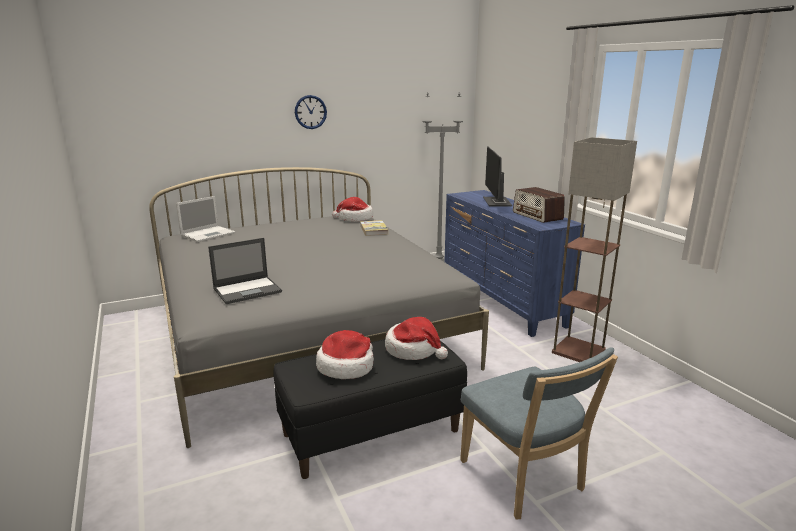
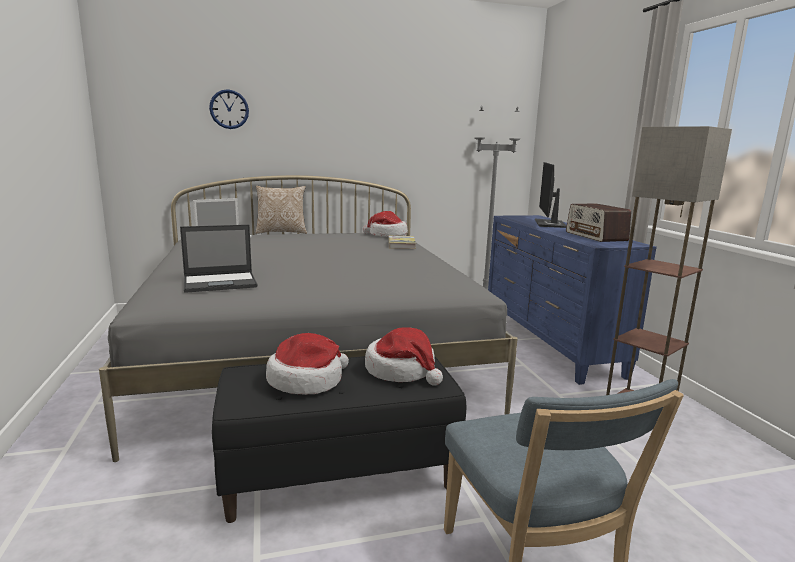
camera: 10 degrees right, 5 degrees down
(256, 222) = (281, 232): none -> pillow
(310, 112) = (349, 118): wall clock -> wall clock (229, 109)

